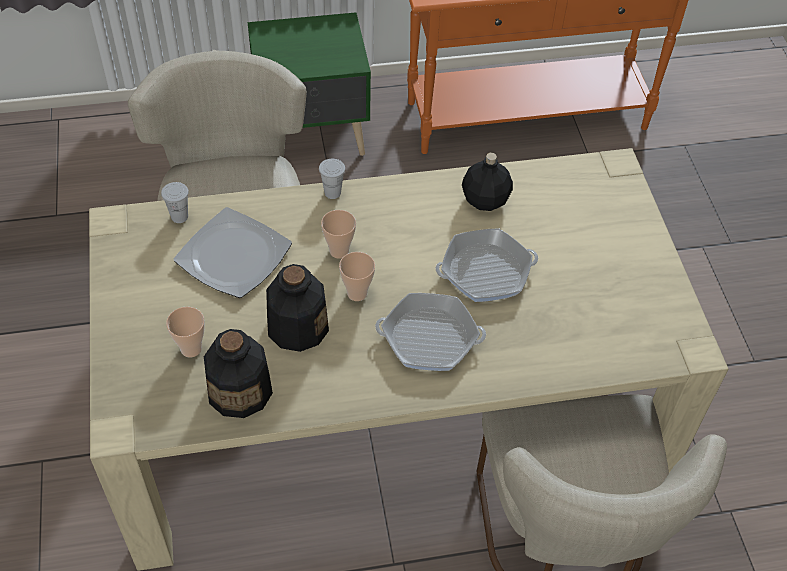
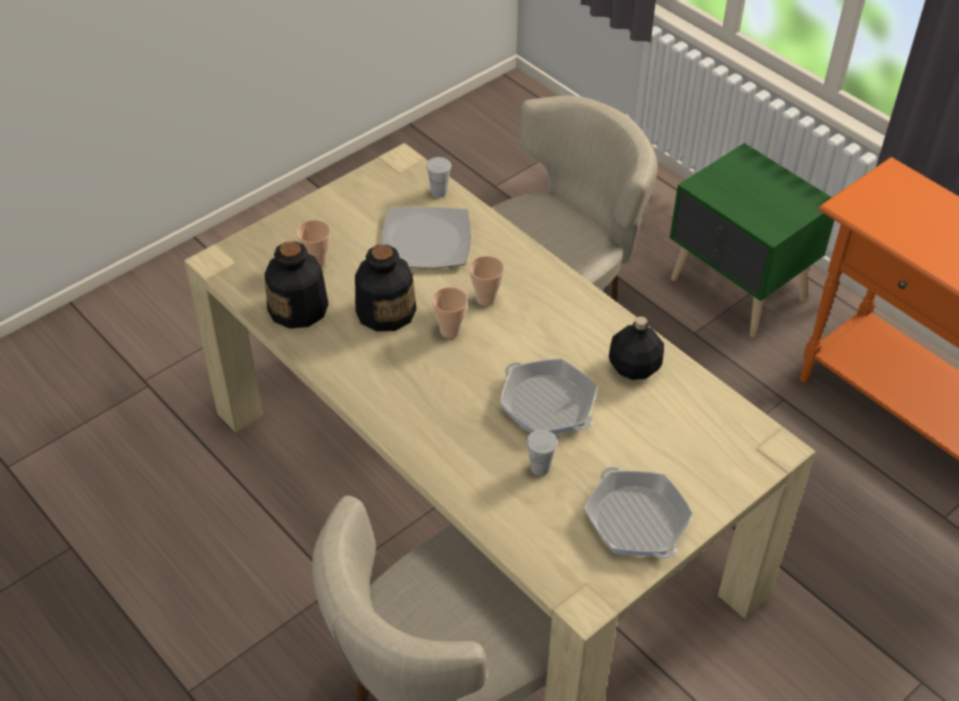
camera: 60 degrees right, 5 degrees down
(332, 193) = (546, 265): white cup -> white cup (540, 468)
(429, 338) = (440, 398): frying pan -> frying pan (636, 520)

